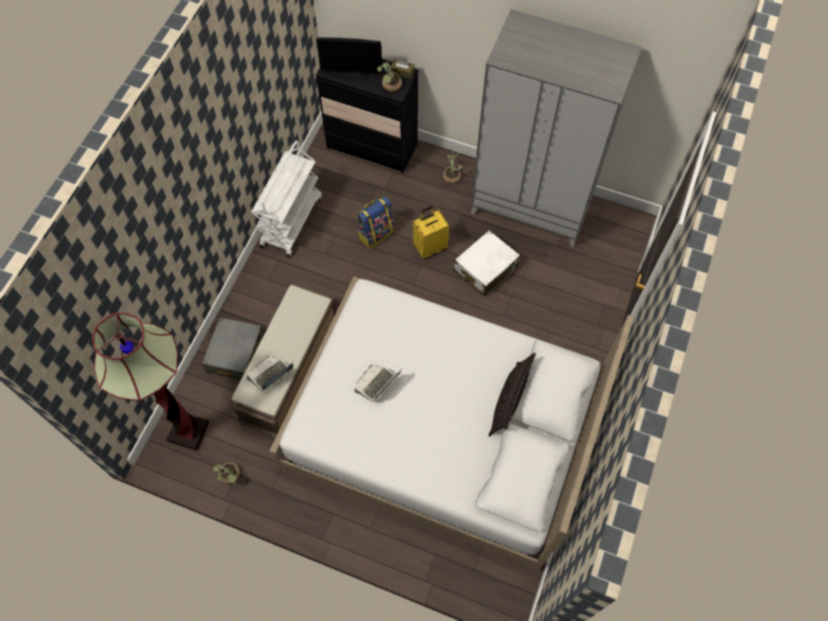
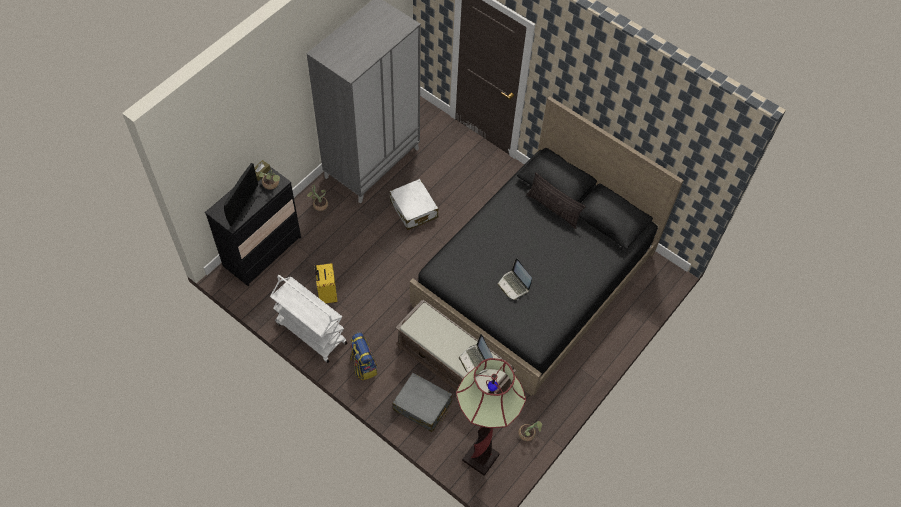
camera: 75 degrees left, 5 degrees down
(375, 233) = (350, 273): backpack -> backpack (363, 365)
(430, 247) = (379, 239): yellow suitcase -> yellow suitcase (326, 294)
(441, 428) = (535, 279): white bed -> black bed

